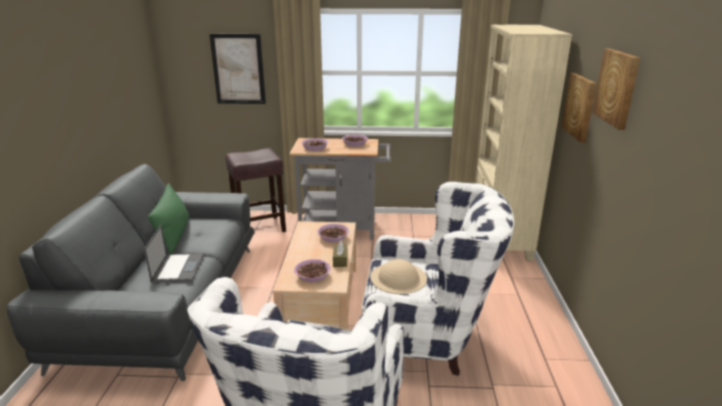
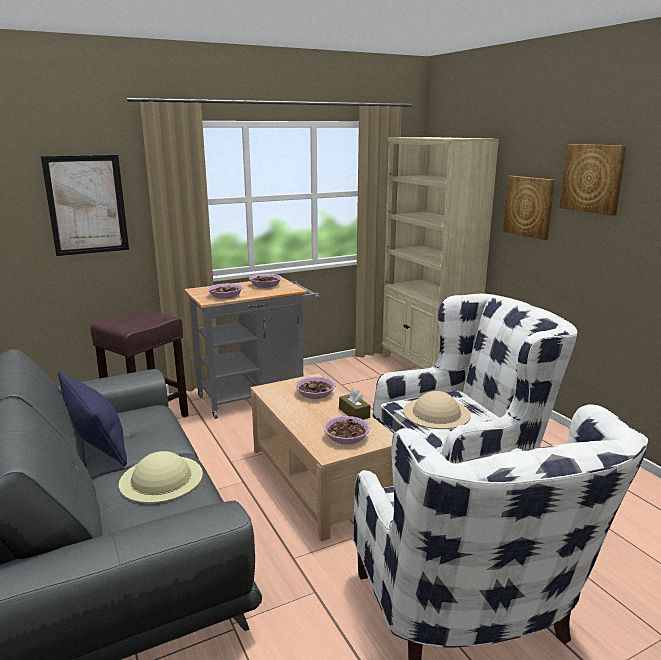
camera: 30 degrees left, 5 degrees down
(174, 234) = (97, 442): green pillow -> blue pillow
(178, 268) = (161, 478): laptop -> beige hat

